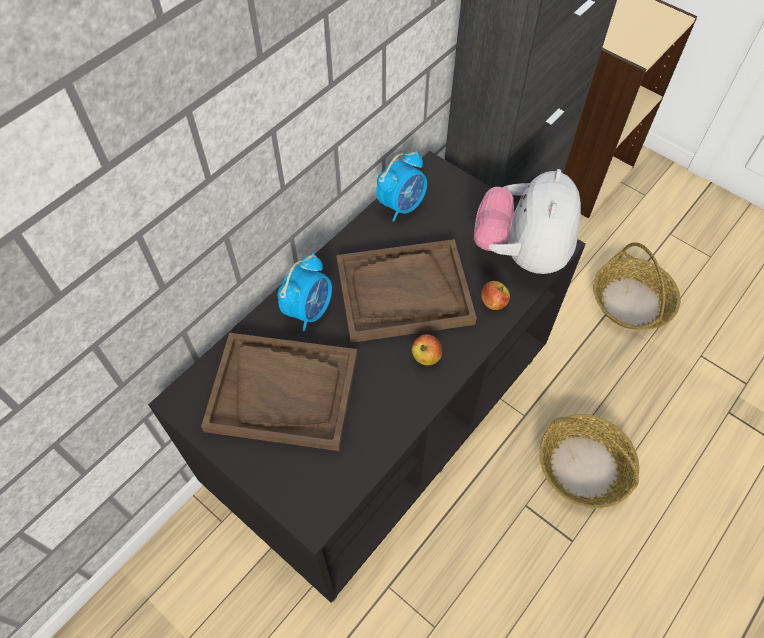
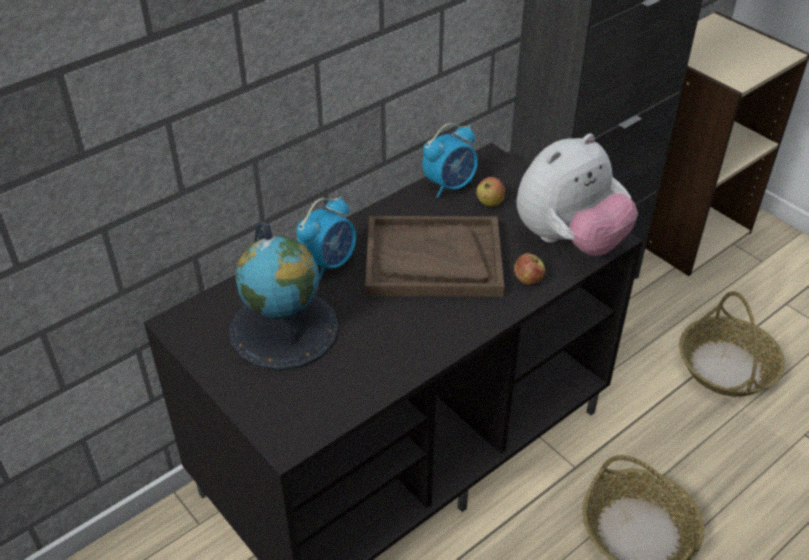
camera: 10 degrees right, 15 degrees down
(283, 392) = (284, 329): brown tray -> globe
(426, 357) = (443, 318): apple -> apple (490, 202)
(521, 253) = (569, 240): plush toy -> plush toy turned 150 degrees counterclockwise

